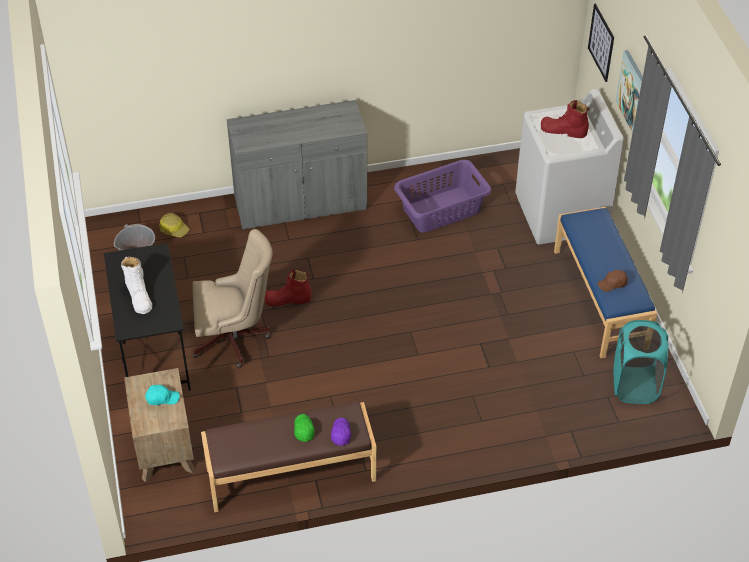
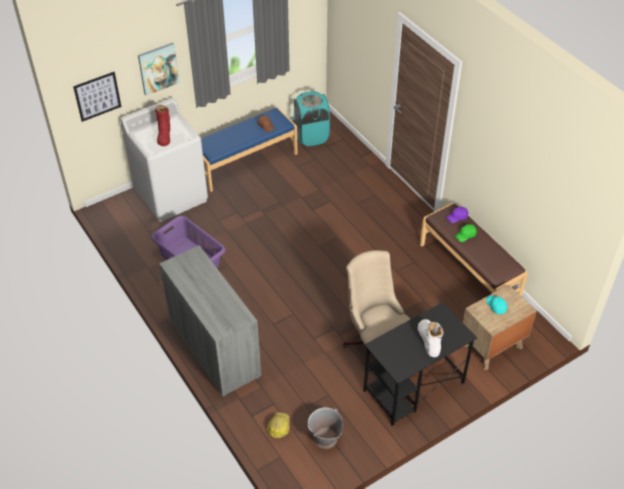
camera: 110 degrees left, 0 degrees up
(139, 296) = (428, 340): white boot -> white boot turned 60 degrees counterclockwise
(288, 299) = (321, 322): red boot -> none

